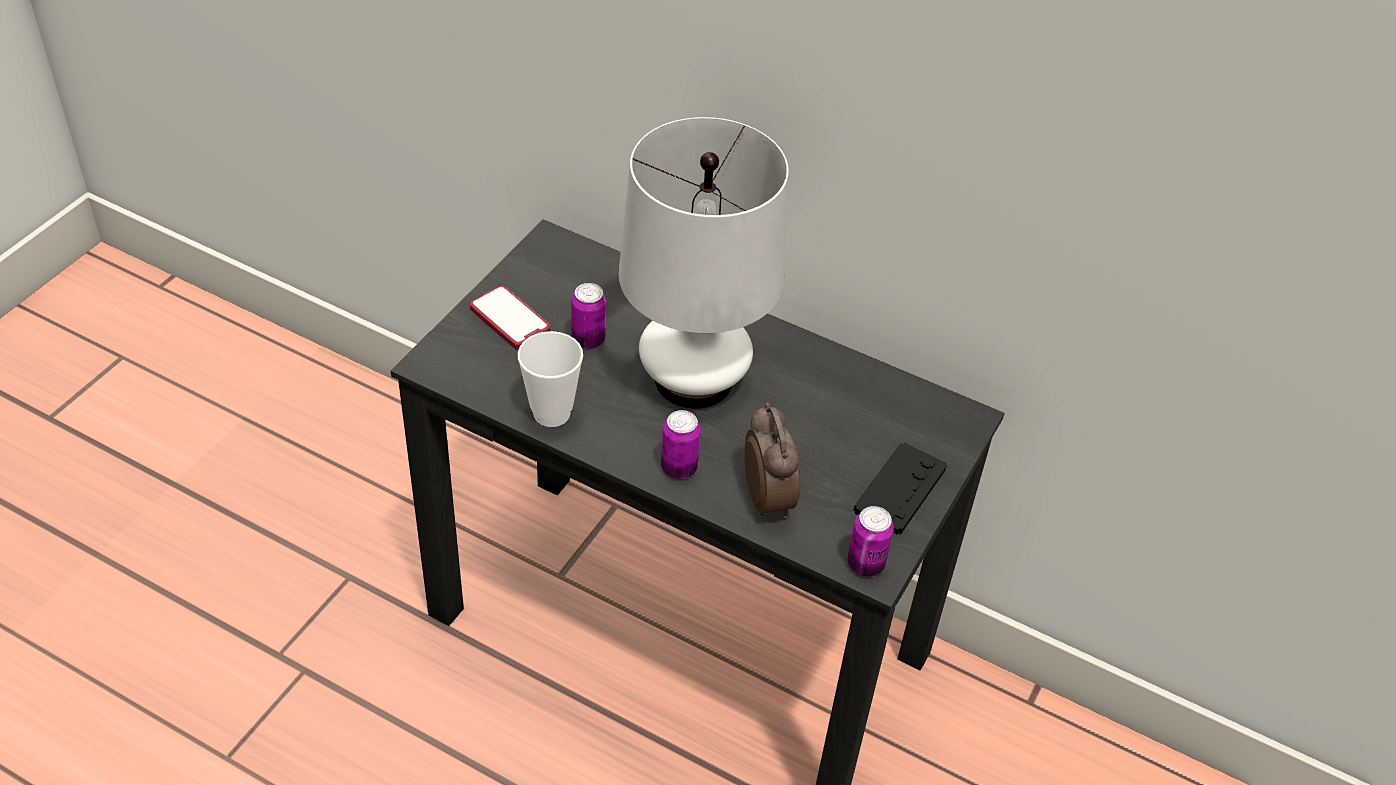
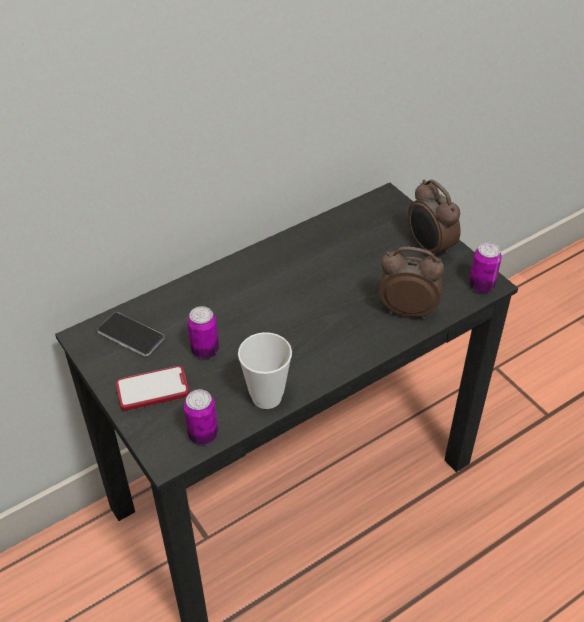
camera: 60 degrees left, 0 degrees up
(574, 274) = (130, 335): none -> phone
(679, 468) = (357, 345): can -> can (203, 434)
(693, 380) = (280, 308): white table lamp -> none
(900, 490) = (429, 248): black game controller -> alarm clock

